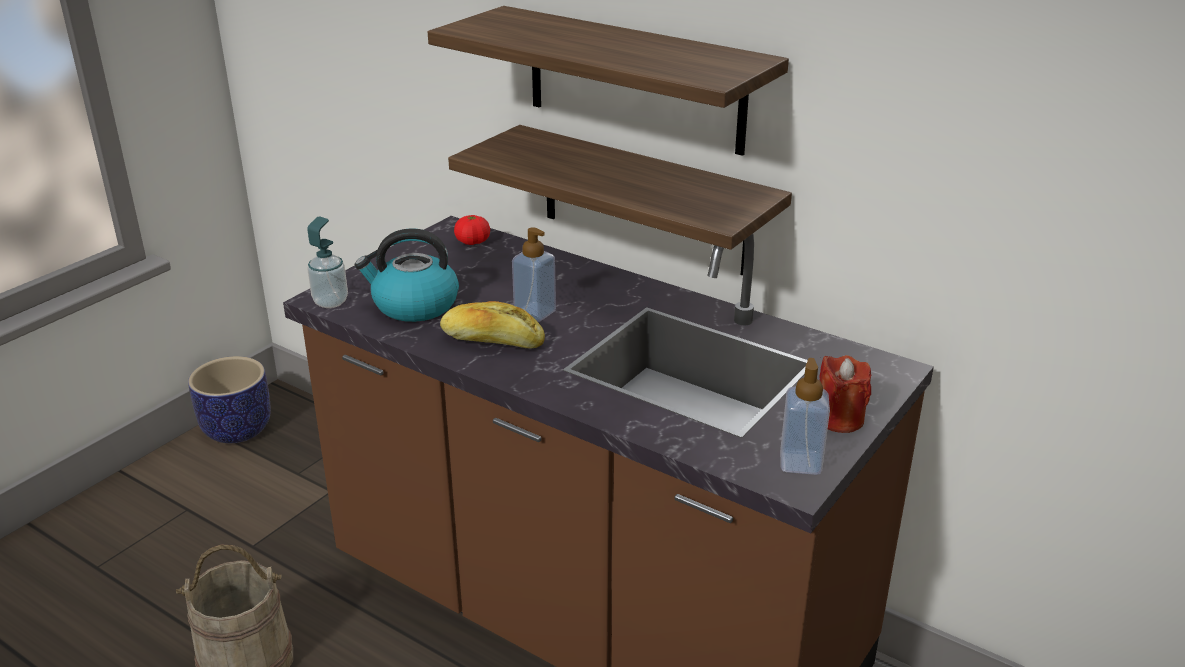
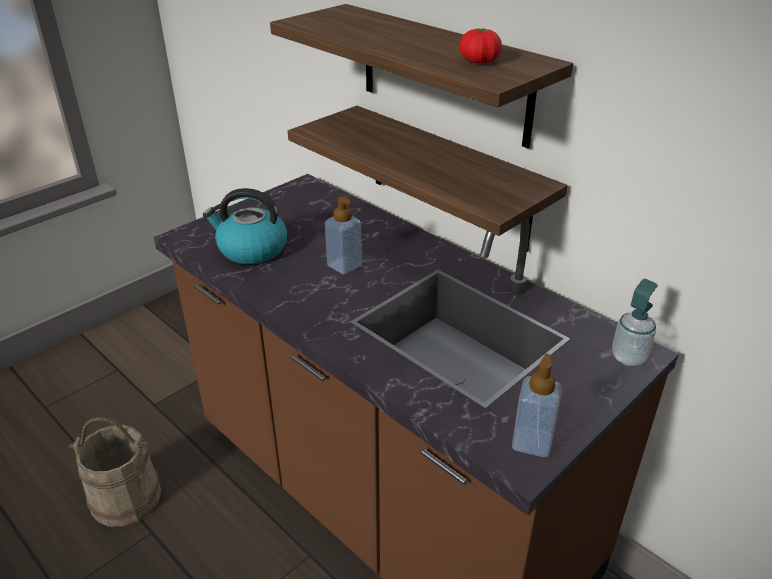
camera: 10 degrees right, 5 degrees up
(238, 429) = (168, 311): planter -> none
(330, 302) = (188, 240): soap dispenser -> soap dispenser (628, 357)
(472, 242) = (316, 197): tomato -> tomato (479, 61)
(492, 341) = (301, 288): bread -> none
(839, 419) = (578, 399): red candle -> none

